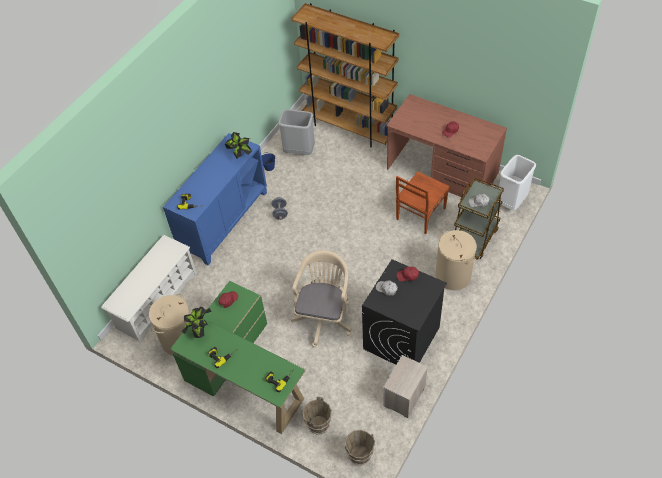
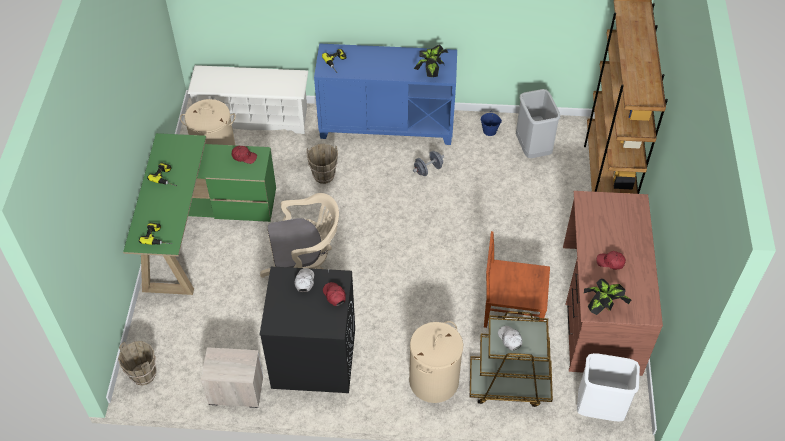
camera: 60 degrees right, 0 degrees up
(199, 329) = (189, 146): potted plant -> potted plant (603, 308)
(319, 425) = (165, 321): brown bucket -> brown bucket (324, 176)

